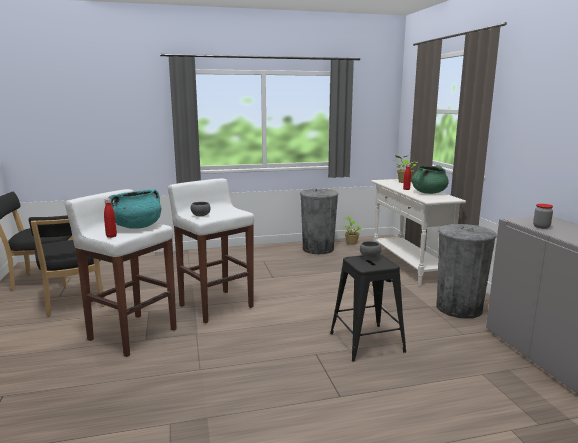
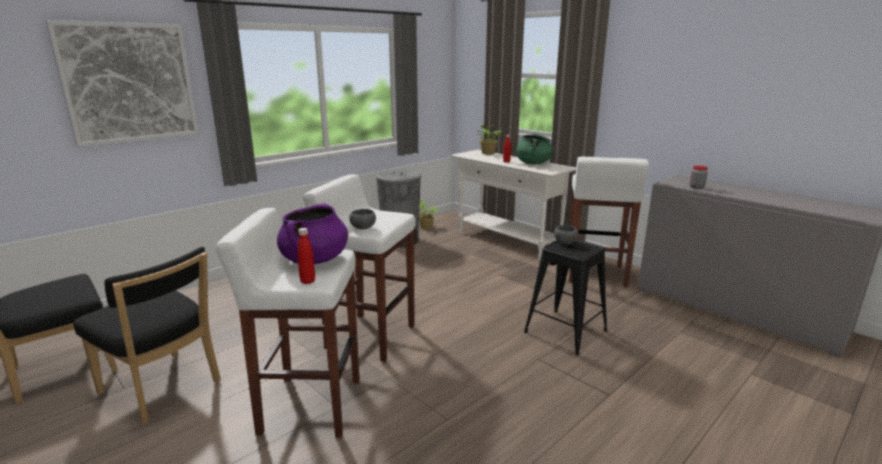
camera: 30 degrees left, 5 degrees up
(124, 109) = (129, 83): none -> picture
(137, 227) = (315, 260): turquoise cooking pot -> purple cooking pot
(459, 308) = (595, 275): grey trash can -> white stool

